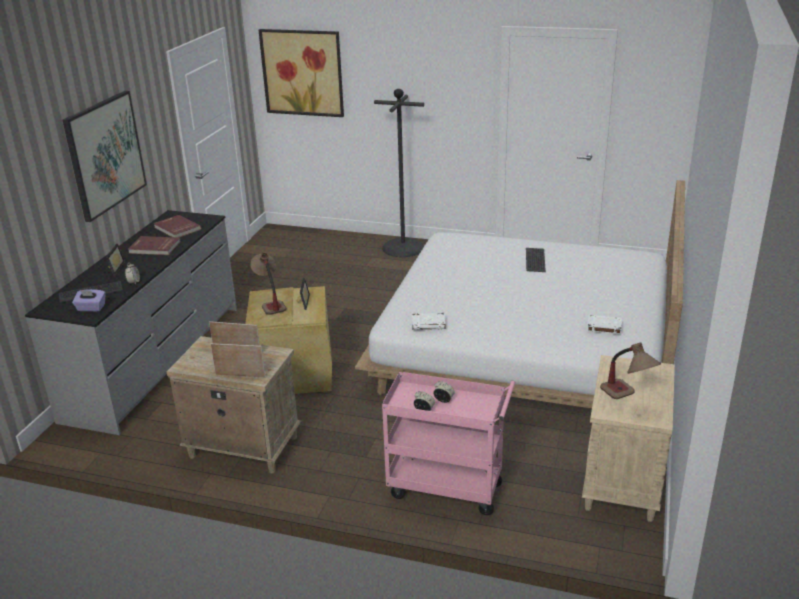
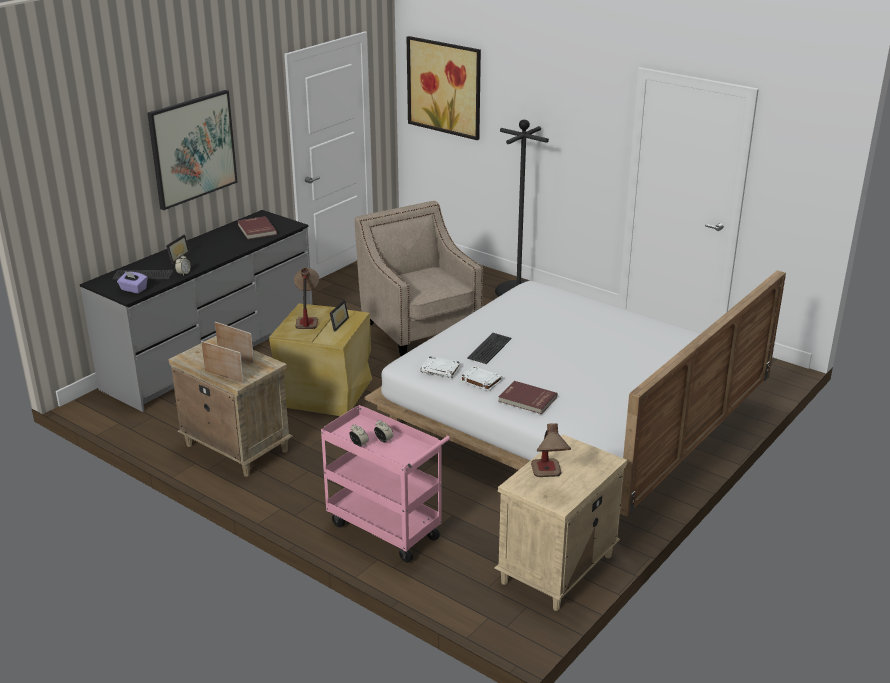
camera: 20 degrees right, 0 degrees up
(154, 248) = (223, 244): red book -> red book (527, 399)
(341, 297) = (420, 329): none -> beige armchair
(535, 260) = (601, 329): keyboard -> keyboard (490, 349)
(603, 327) = (610, 411): white book -> white book (480, 380)

